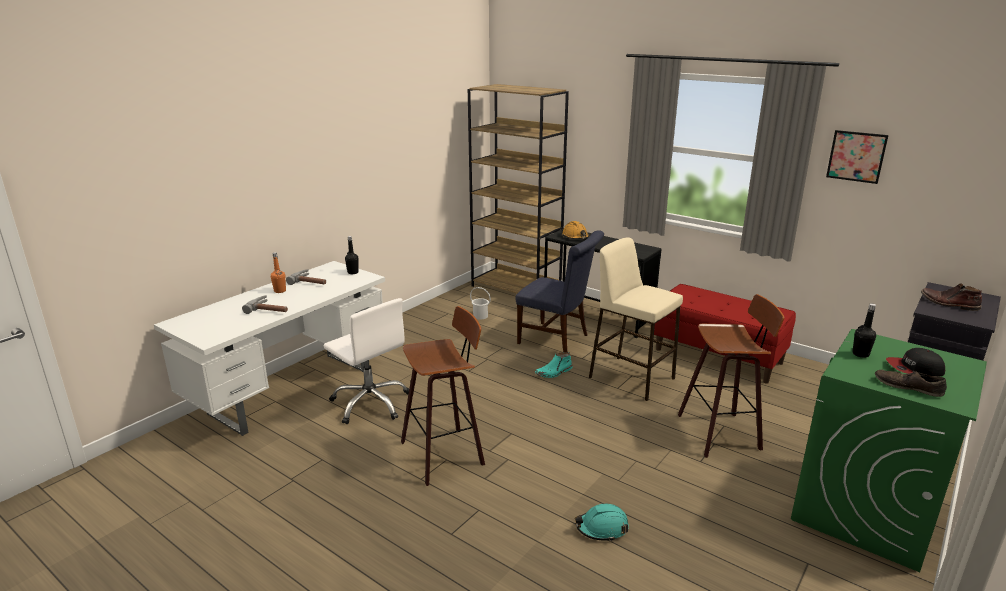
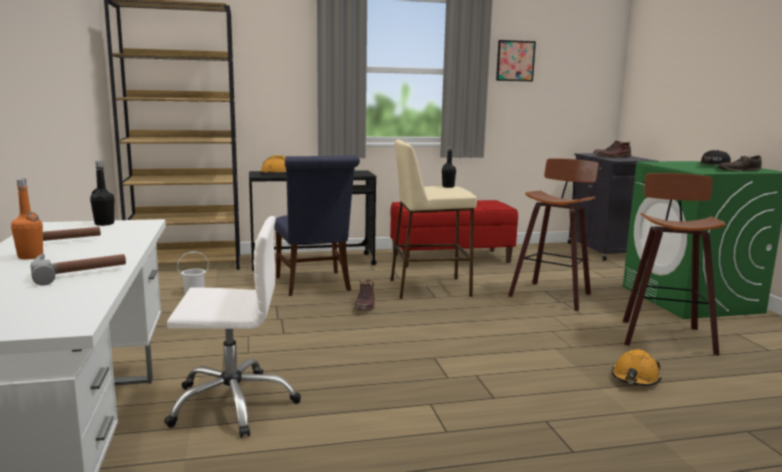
camera: 50 degrees left, 10 degrees down
(445, 453) = (417, 400): stool -> stool (663, 335)
(554, 372) = (365, 305): turquoise boot -> brown boot
(557, 340) = (314, 285): blue chair -> blue chair turned 90 degrees clockwise
(602, 528) = (635, 378): turquoise hard hat -> orange hard hat
(860, 354) = (680, 166): black bottle -> black bottle (448, 187)

